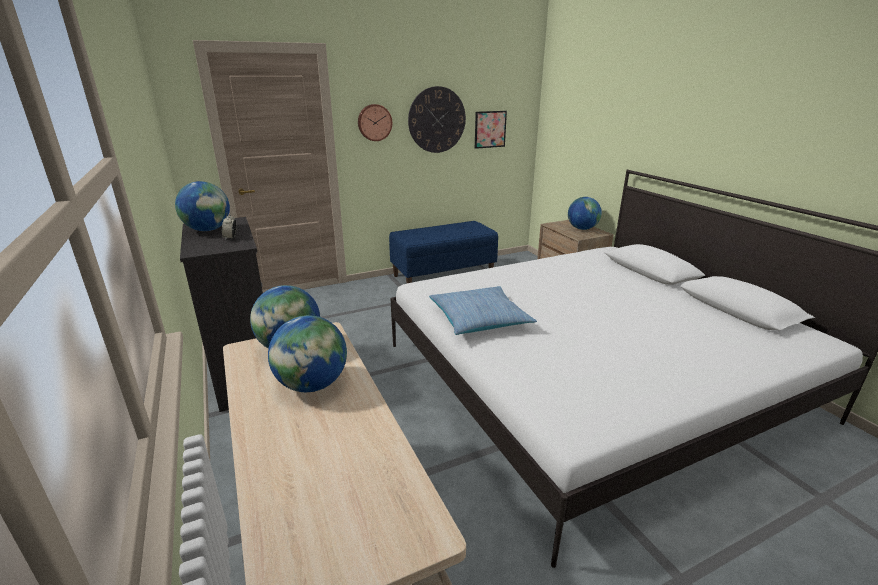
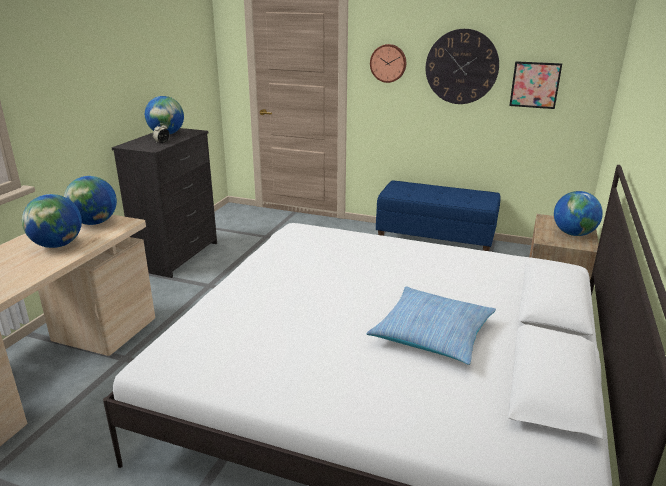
camera: 45 degrees right, 0 degrees up
(479, 319) = (277, 268): pillow -> pillow (432, 334)

